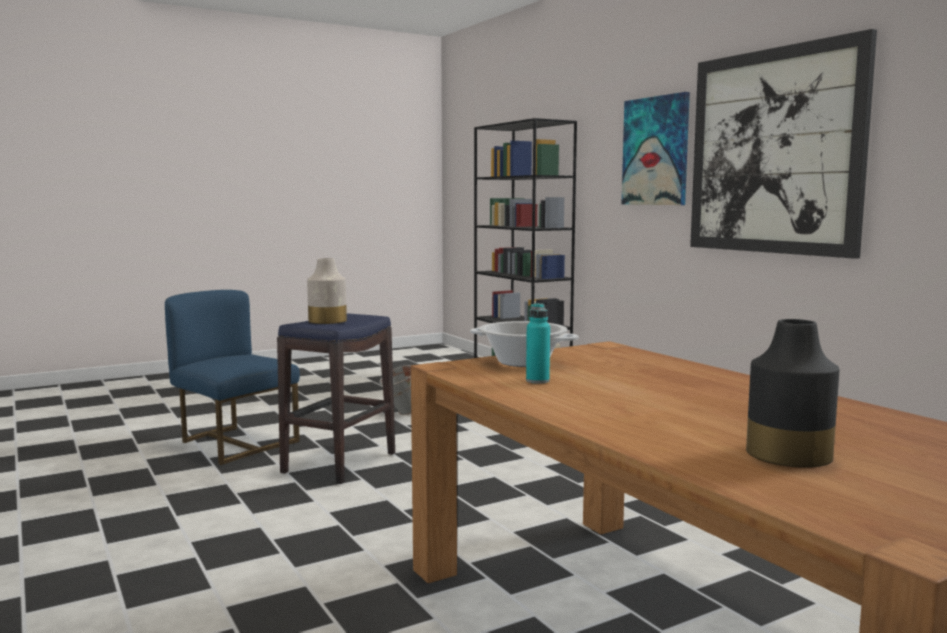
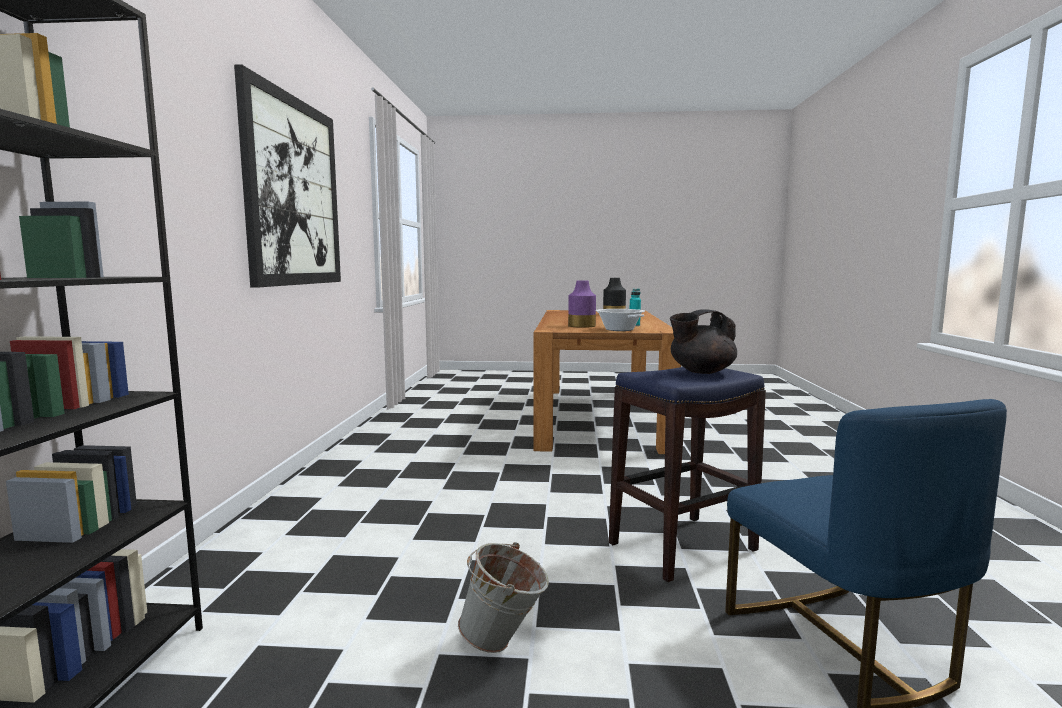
camera: 145 degrees left, 0 degrees up
(328, 321) = (701, 371): beige vase -> black teapot
(616, 366) = (581, 326): none -> purple vase
(656, 151) = (194, 155): picture -> none

